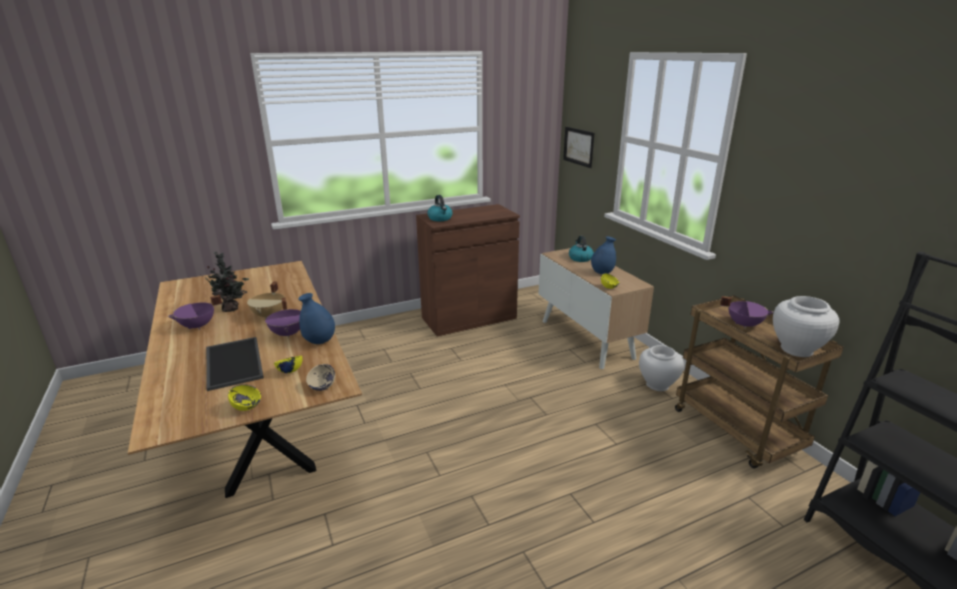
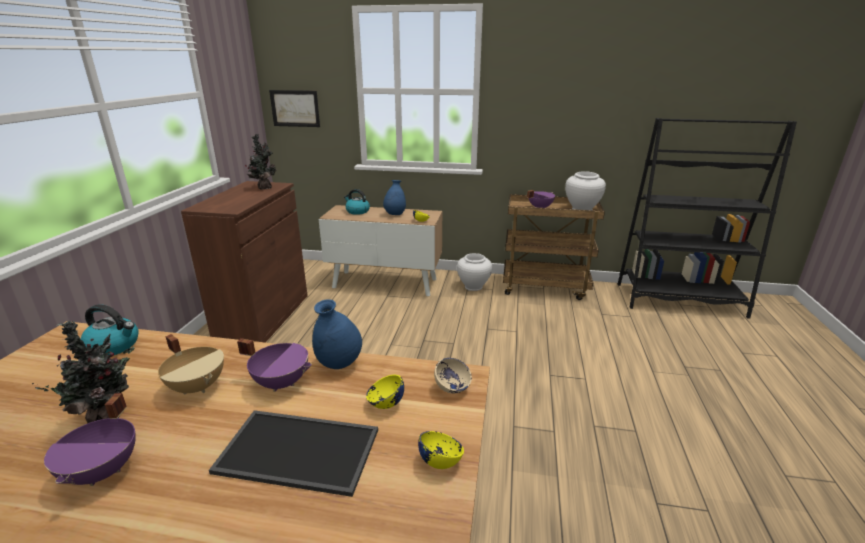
camera: 55 degrees left, 0 degrees up
(440, 218) = (223, 205): kettle -> kettle (114, 346)
(492, 213) = (264, 188): none -> potted plant

